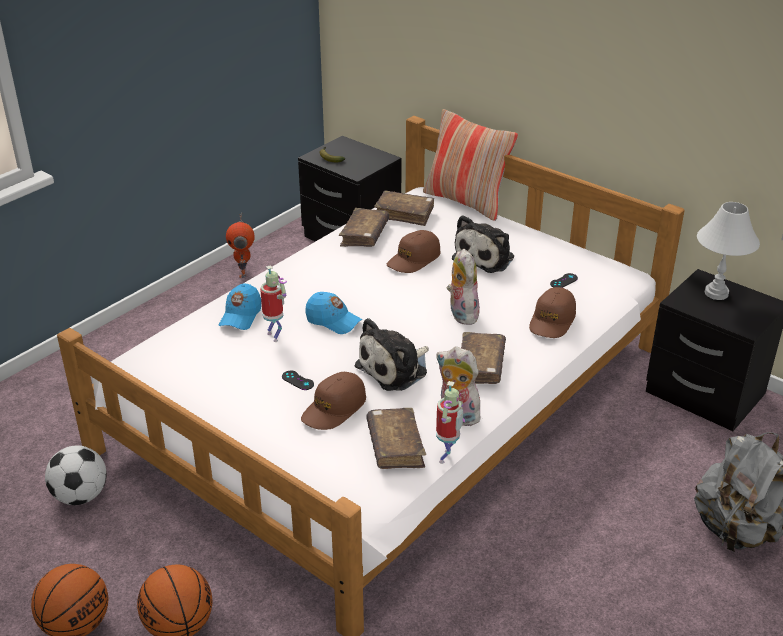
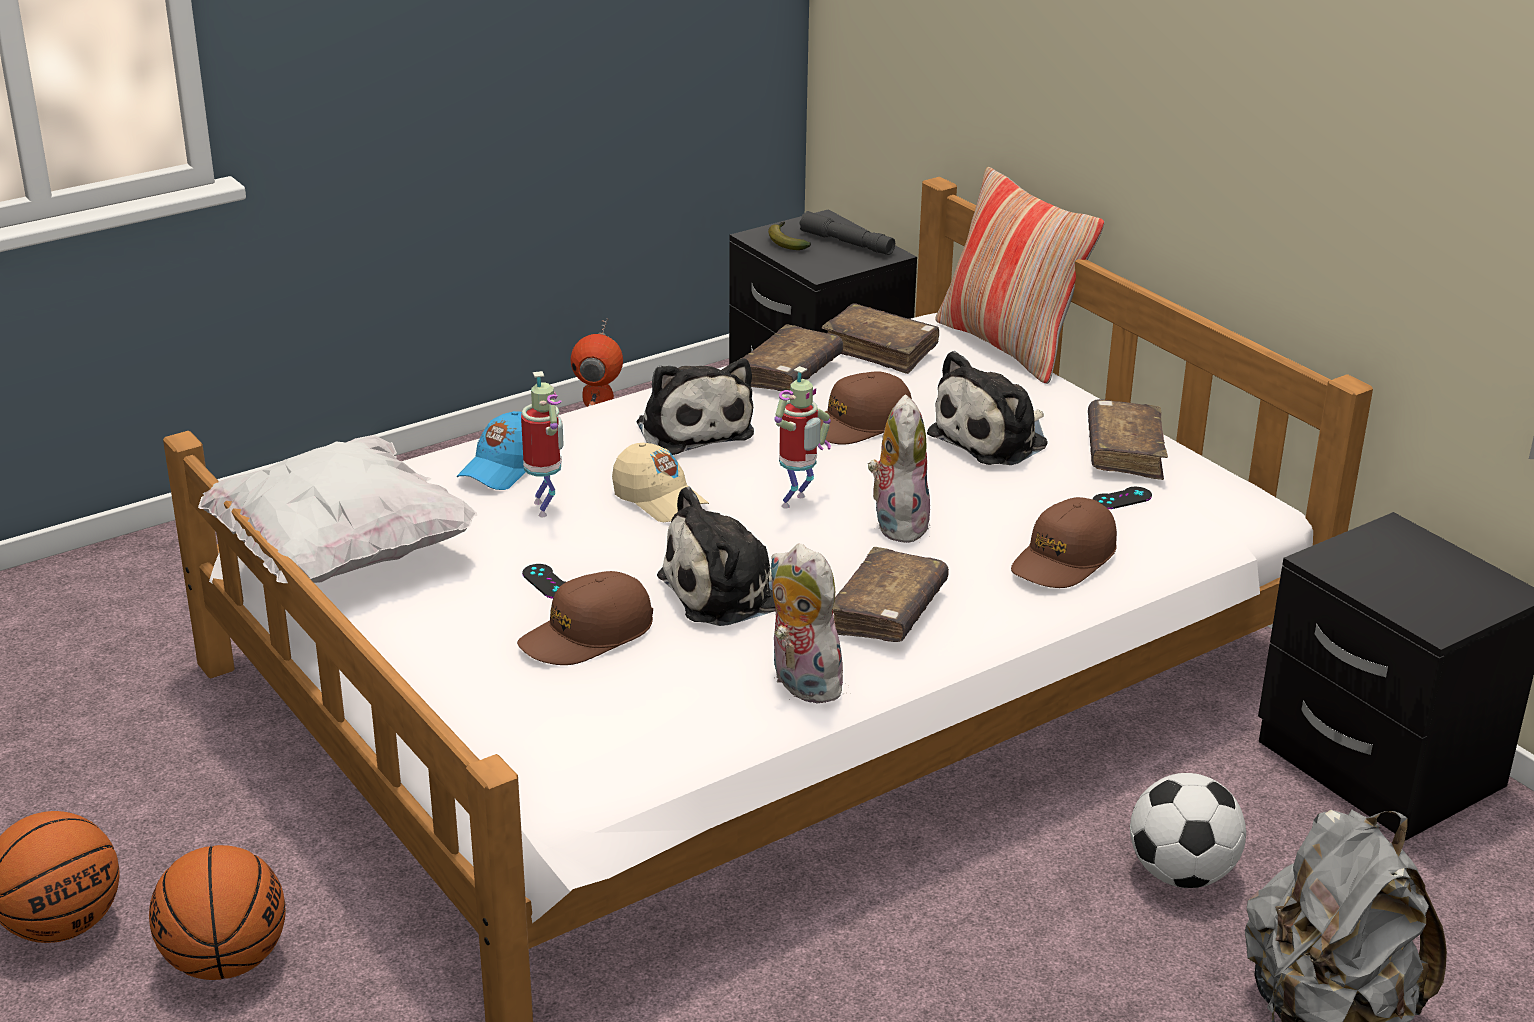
camera: 15 degrees right, 5 degrees down
(81, 496) = (162, 732): football -> football (1182, 874)
(176, 384) = (340, 555): none -> white pillow
(330, 275) = (692, 428): none -> plush toy
(333, 321) = (659, 500): blue cap -> beige cap
(362, 154) = (847, 243): none -> grey flashlight
(395, 446) = (662, 712): brown book -> brown book (1124, 452)
(447, 457) = (748, 747): toy robot -> toy robot (797, 503)
(716, 293) = (1408, 558): white table lamp -> none

